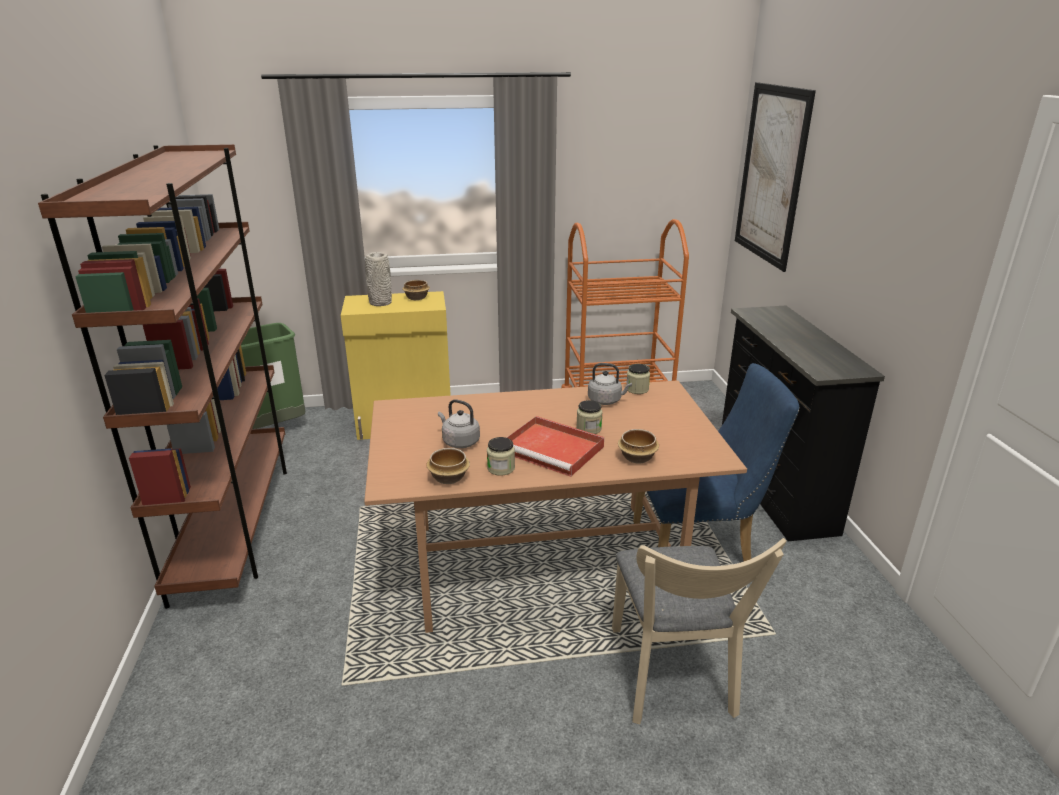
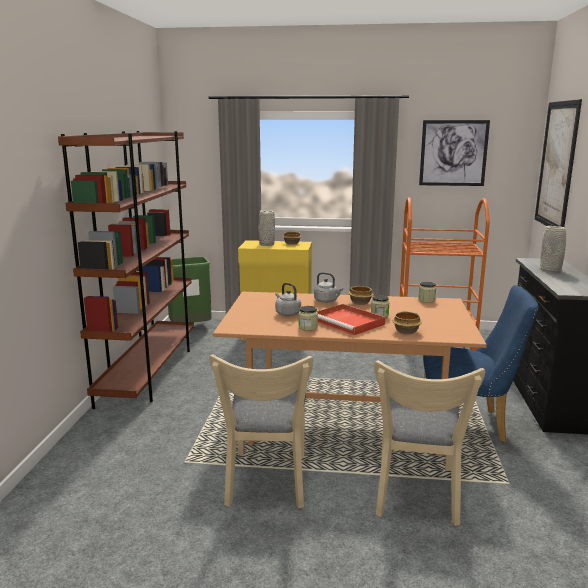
camera: 15 degrees right, 10 degrees down
(448, 477) = (271, 328): bowl -> bowl (360, 302)
(473, 700) = (267, 484): none -> beige chair
(606, 400) = (400, 303): grey kettle -> grey kettle (327, 301)
(630, 154) = (453, 153): none -> picture
(784, 329) = (551, 270): none -> grey vase

